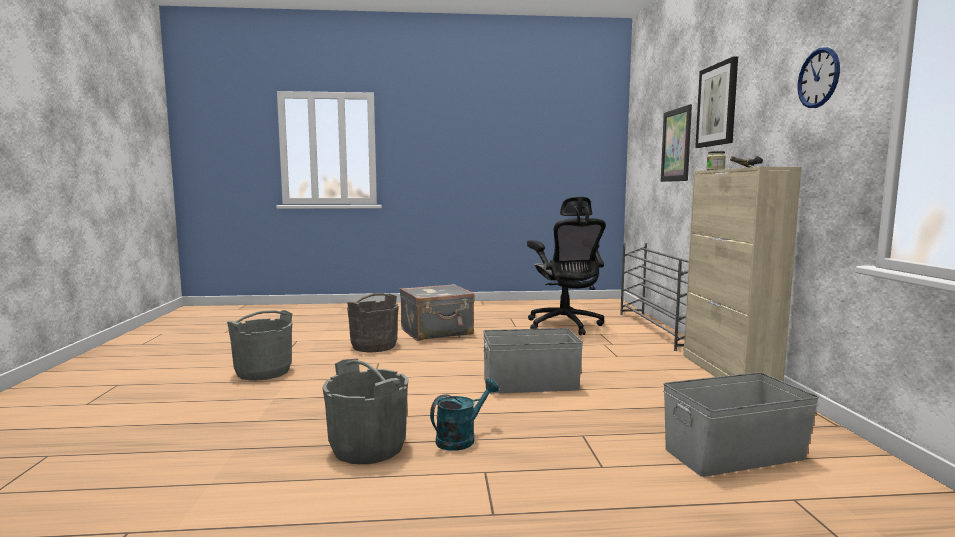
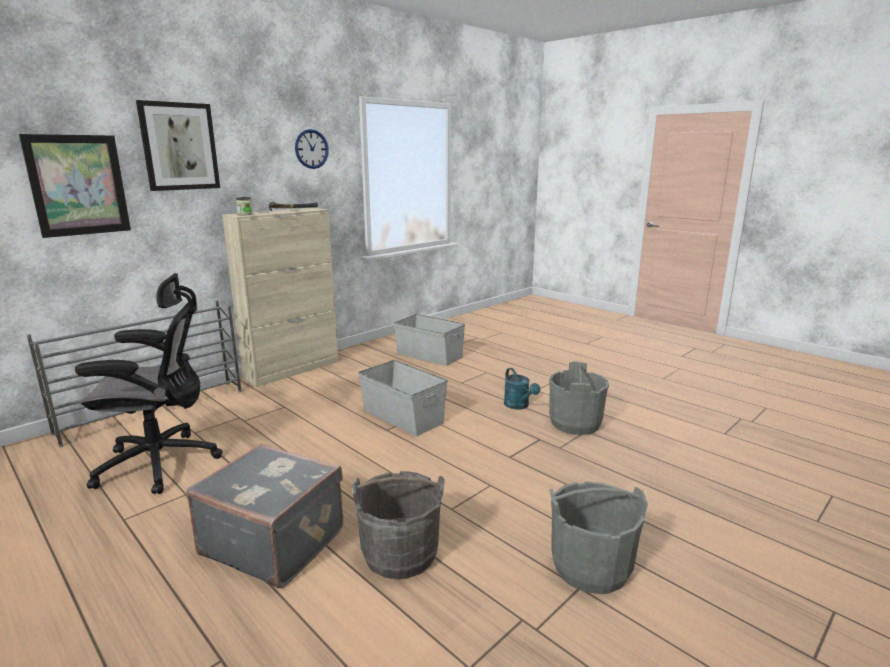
camera: 130 degrees left, 10 degrees up
(461, 438) = (519, 406): turquoise watering can -> turquoise watering can turned 120 degrees counterclockwise
(564, 325) = (159, 463): office chair -> office chair turned 45 degrees clockwise

